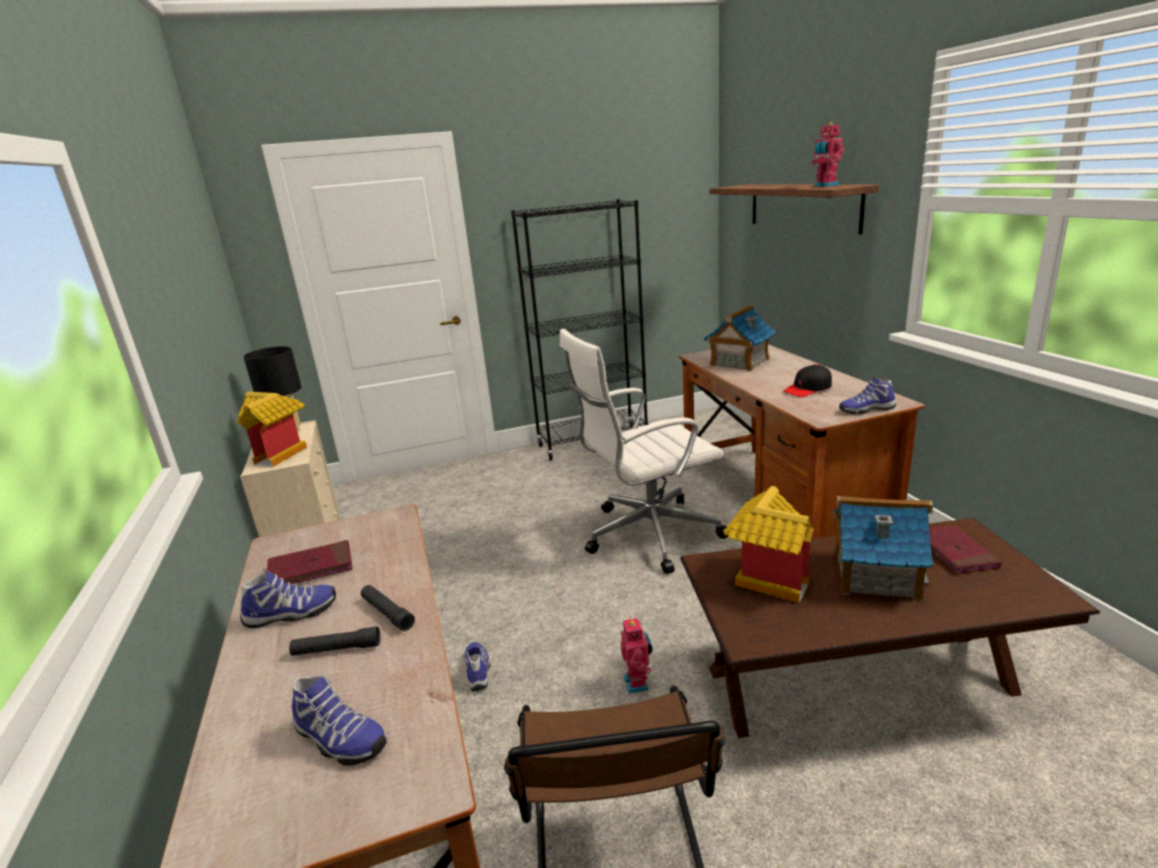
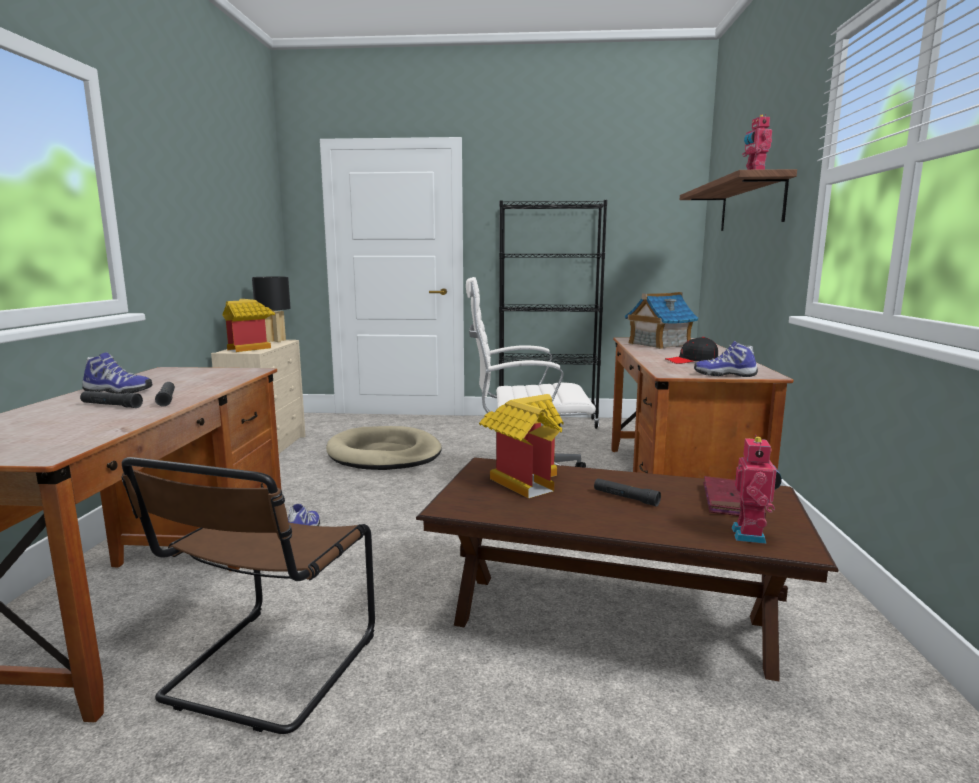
camera: 20 degrees right, 10 degrees down
(311, 568) = (164, 379): red book -> none
(338, 740) = (40, 432): shoe -> none
(463, 532) = (384, 454): none -> beige dog bed
(638, 683) = (412, 569): toy robot -> toy robot (751, 535)
(875, 575) = (625, 498): toy house -> black flashlight

